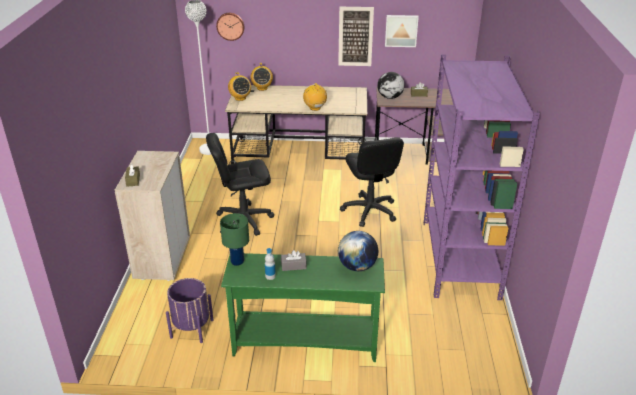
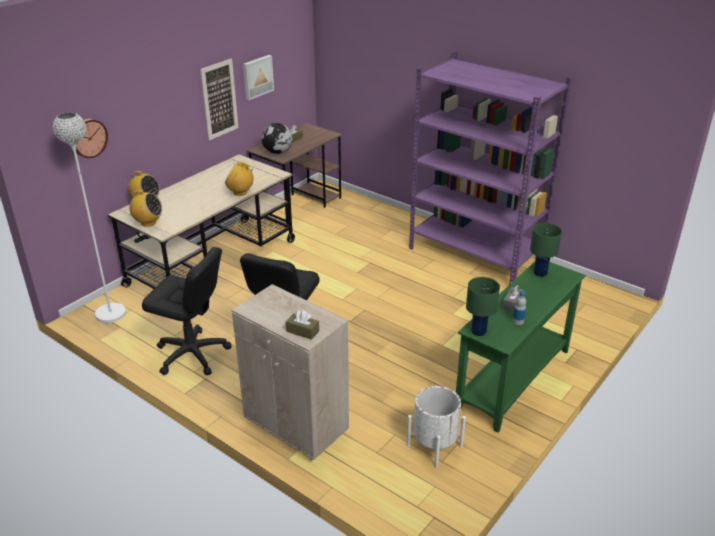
camera: 55 degrees left, 0 degrees up
(192, 328) = (434, 446): purple planter -> white planter
(357, 266) = (541, 273): globe -> green table lamp
(369, 211) = (360, 266): black office chair -> black office chair (192, 354)

